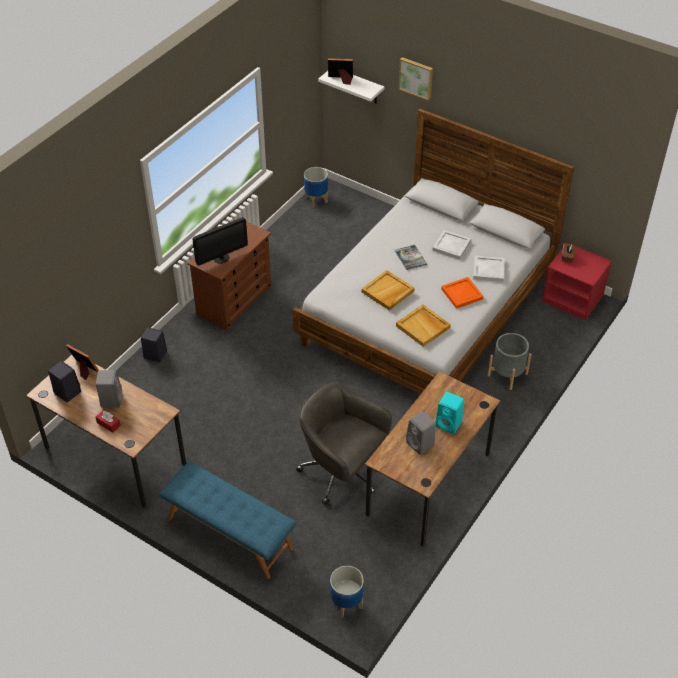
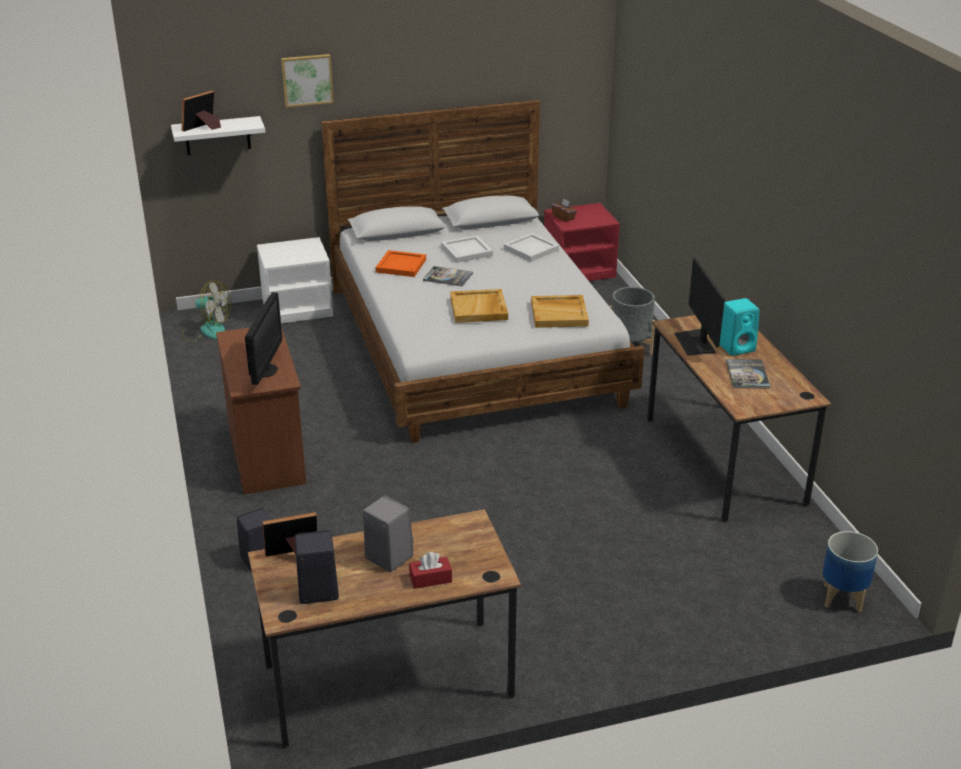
camera: 50 degrees left, 15 degrees down
(229, 534) = (641, 640): blue bench -> none
(316, 200) = (206, 330): planter -> fan
(342, 473) = (642, 508): grey office chair -> none
(379, 215) = (298, 308): none -> white nightstand
(421, 444) = (747, 375): grey speaker -> book
(434, 403) = (695, 343): none -> monitor
(461, 294) = (544, 276): orange tray -> orange tray (401, 266)

